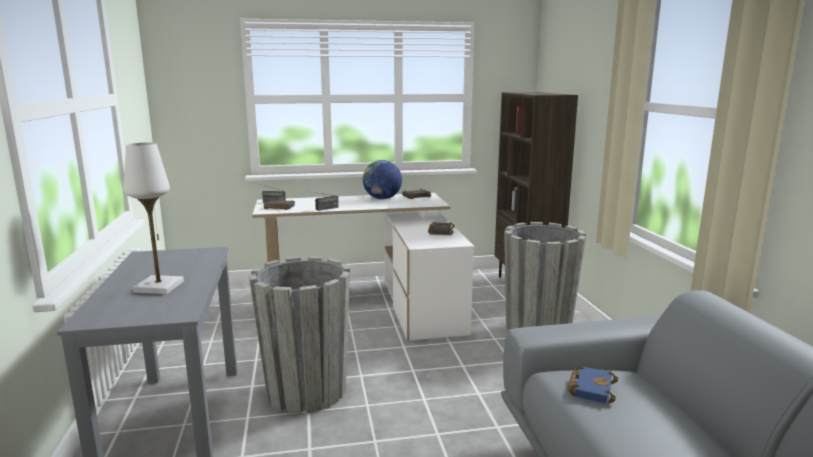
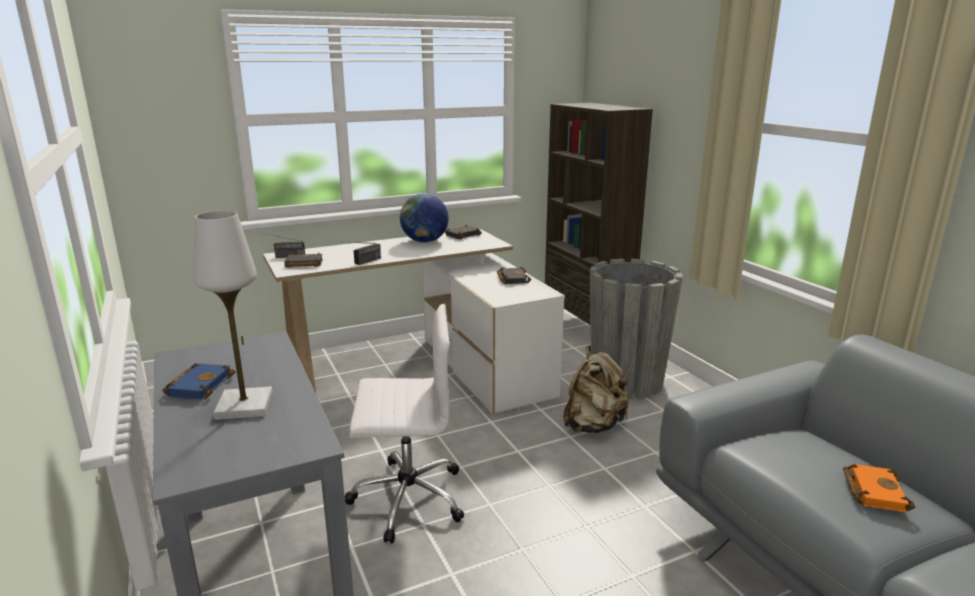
camera: 15 degrees left, 5 degrees up
(306, 391) = (406, 498): grey planter -> white office chair
(488, 360) = (593, 425): none -> beige backpack
(590, 387) = (788, 458): blue book -> blue book (199, 385)
(652, 422) = (872, 490): none -> orange book

